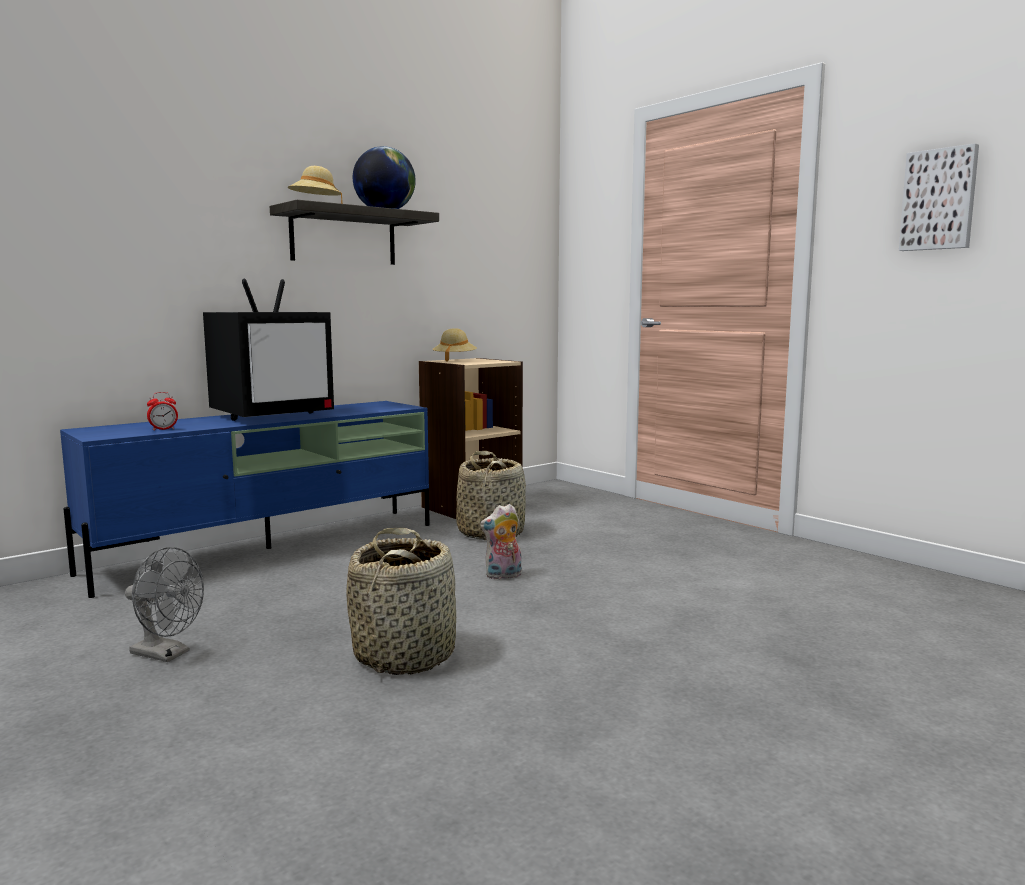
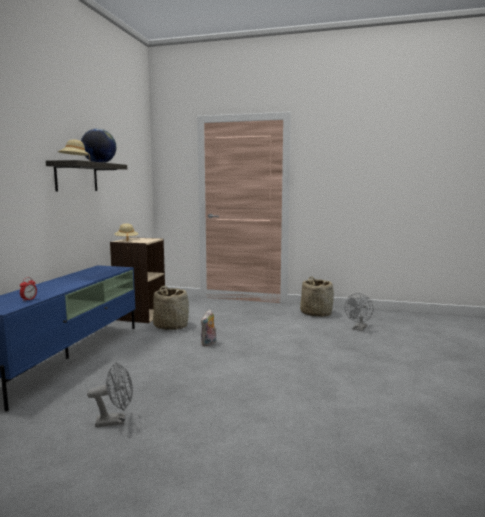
camera: 35 degrees left, 0 degrees up
(273, 416) = (66, 282): television -> none
(405, 655) = (225, 386): basket -> basket (316, 313)
(896, 624) = (359, 328): none -> grey fan
(939, 200) = (339, 171): picture -> none

